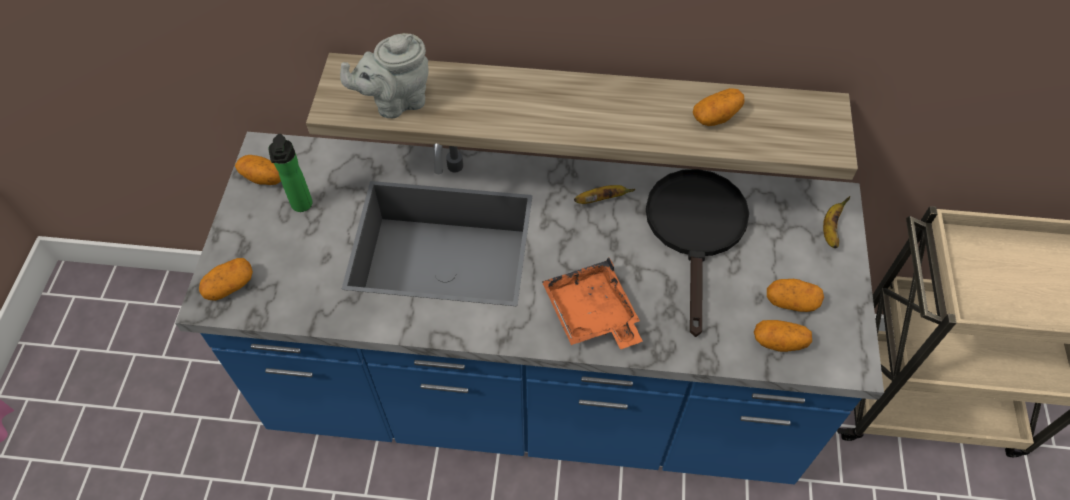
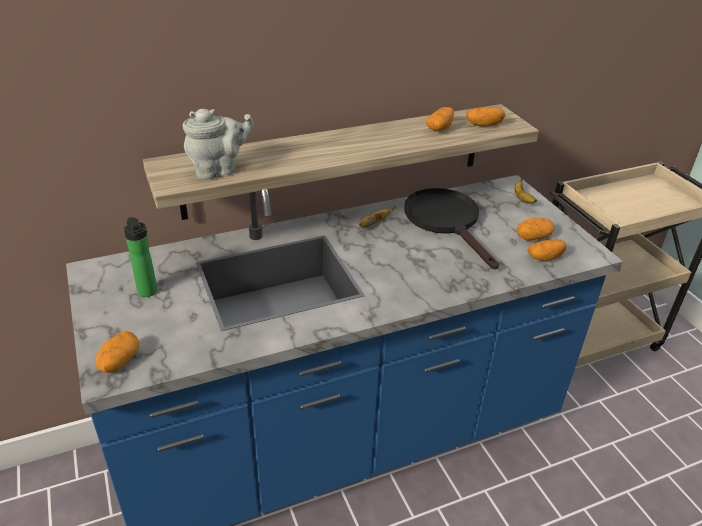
camera: 30 degrees left, 20 degrees down
(263, 177) = (101, 286): potato -> potato (484, 125)
(396, 102) = (219, 170): grey teapot -> grey teapot turned 150 degrees counterclockwise
(591, 314) = (419, 283): orange tray -> none

